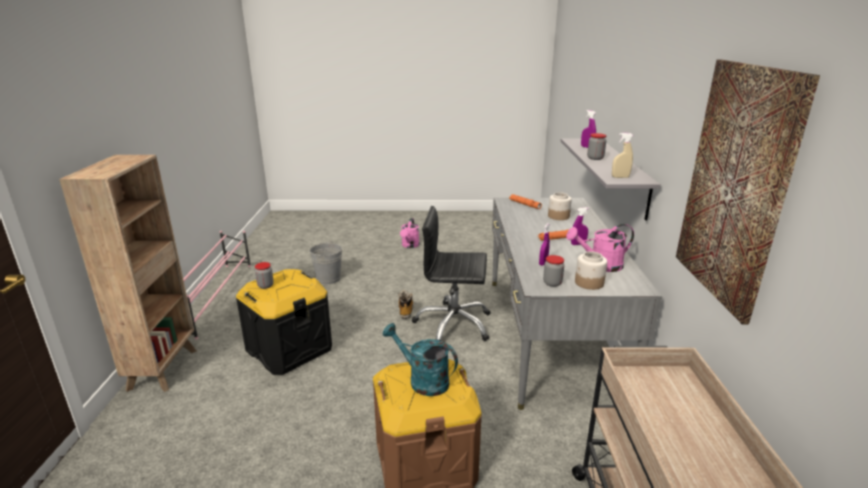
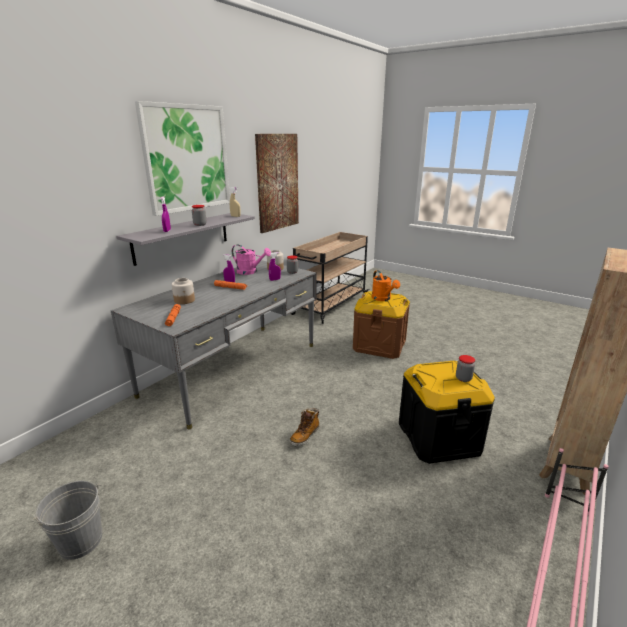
camera: 145 degrees left, 0 degrees up
(328, 278) = (354, 544): grey bucket -> grey bucket (80, 541)
(409, 246) = (157, 580): pink watering can -> none
(422, 380) = (383, 299): turquoise watering can -> orange watering can
(453, 324) = (283, 403): black office chair -> none
(646, 81) = (187, 158): none -> picture

